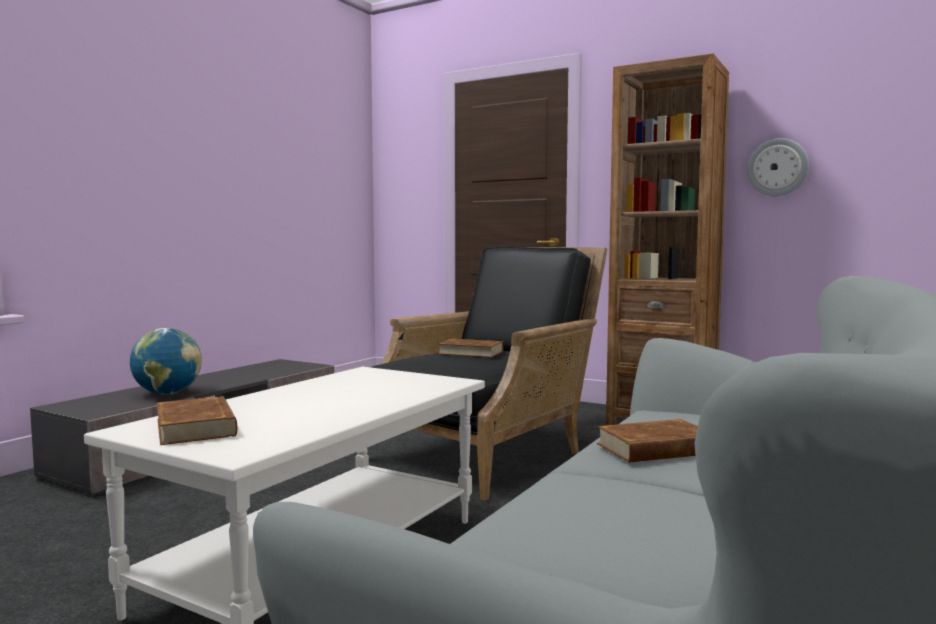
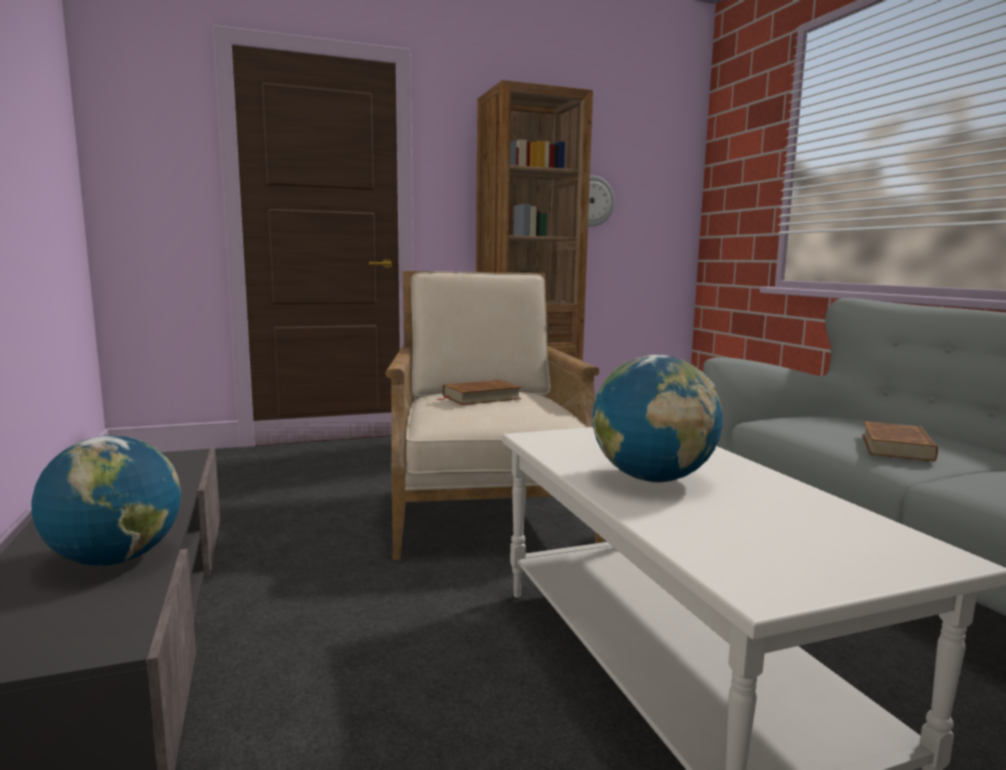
camera: 50 degrees left, 5 degrees up
(196, 427) = (781, 552): brown book -> none
(309, 396) = (652, 479): none -> globe
(486, 453) = (485, 506): black armchair -> beige armchair

